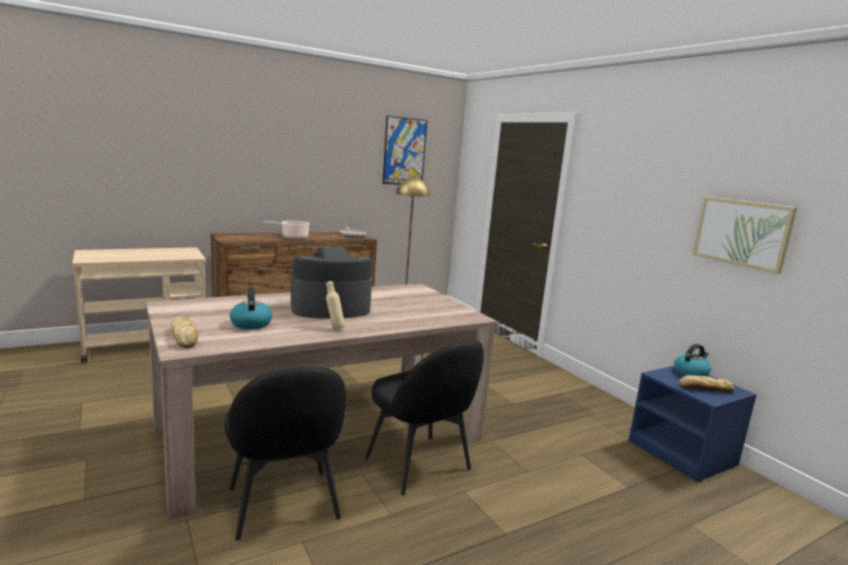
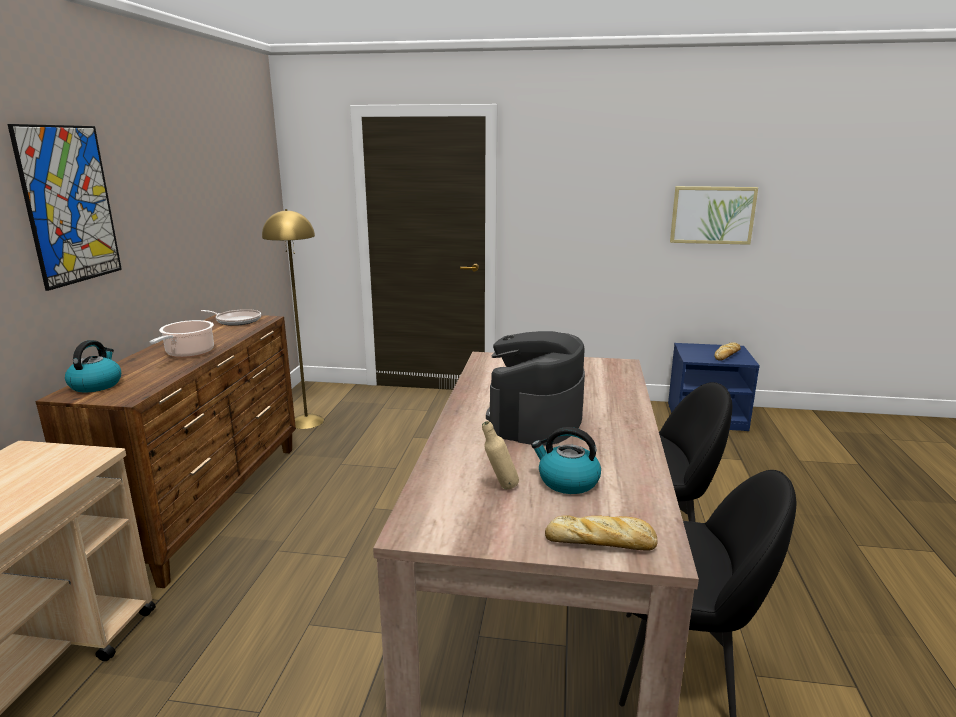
camera: 50 degrees left, 5 degrees up
(334, 328) = (617, 436): beige bottle -> beige bottle (500, 488)
(404, 151) = (233, 172): picture -> picture (69, 205)
(691, 373) = (695, 348): kettle -> kettle (96, 385)

